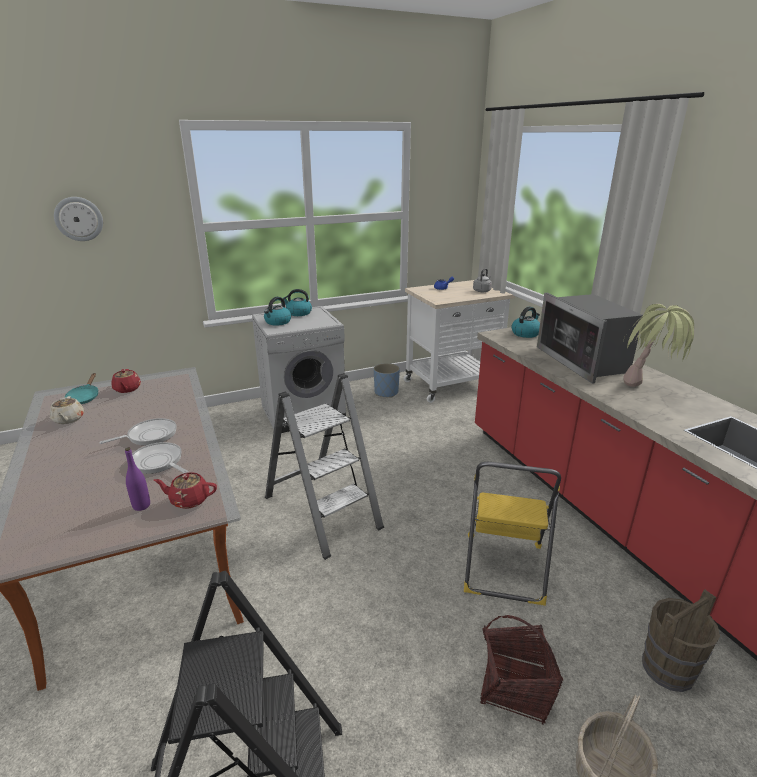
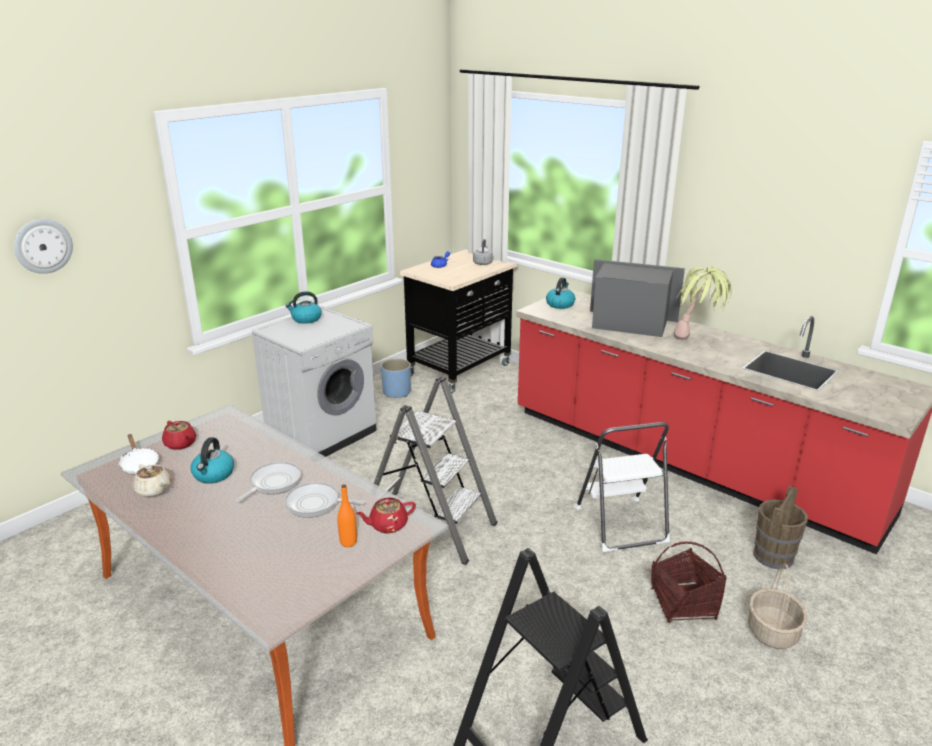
camera: 25 degrees left, 0 degrees up
(84, 397) = (139, 464): turquoise frying pan -> white frying pan
(141, 506) = (348, 542): purple bottle -> orange bottle
(277, 322) = (295, 334): kettle -> kettle (213, 474)
(451, 384) = (459, 369): white cart -> black cart
(503, 570) = (621, 526): yellow step ladder -> white step ladder
(583, 361) = (629, 323): microwave -> microwave turned 150 degrees clockwise

